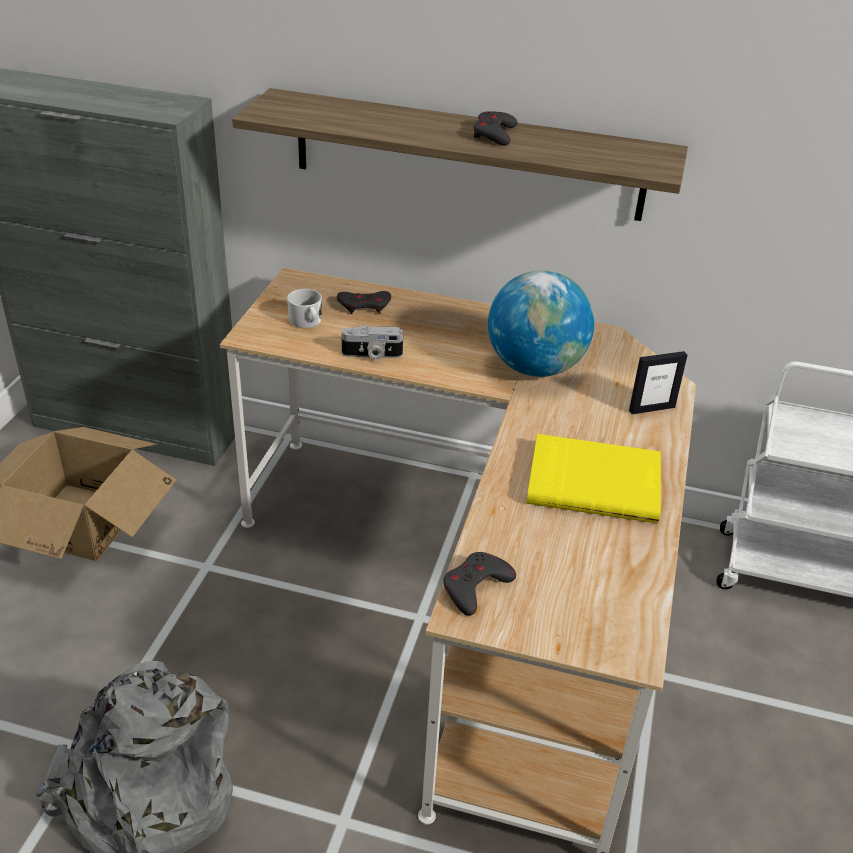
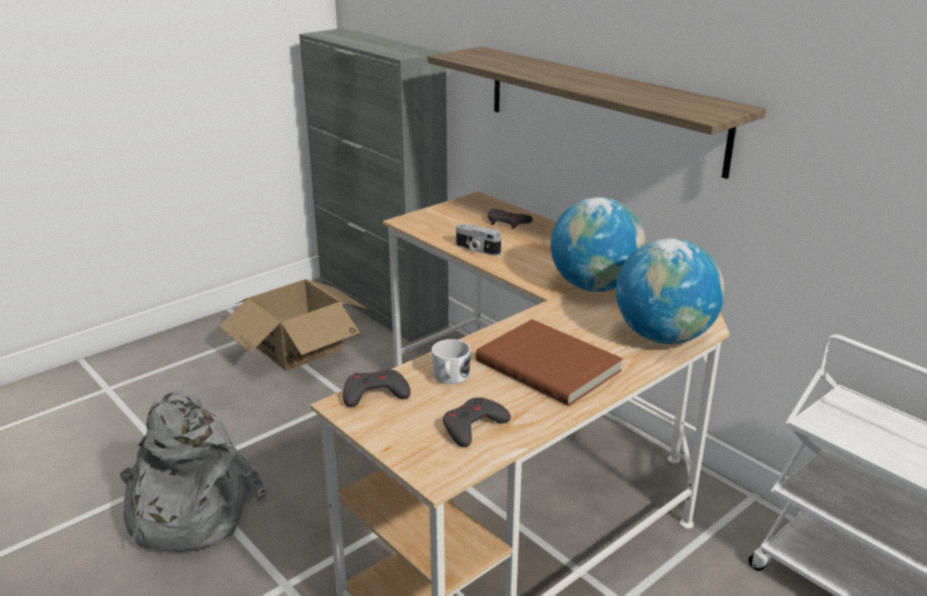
camera: 35 degrees right, 10 degrees down
(307, 322) = (455, 222): white mug -> white mug (450, 377)
(494, 134) = (602, 82): grey game controller -> grey game controller (473, 426)
(594, 481) = (549, 365): yellow book -> brown book
(651, 408) = (663, 336): picture frame -> globe

